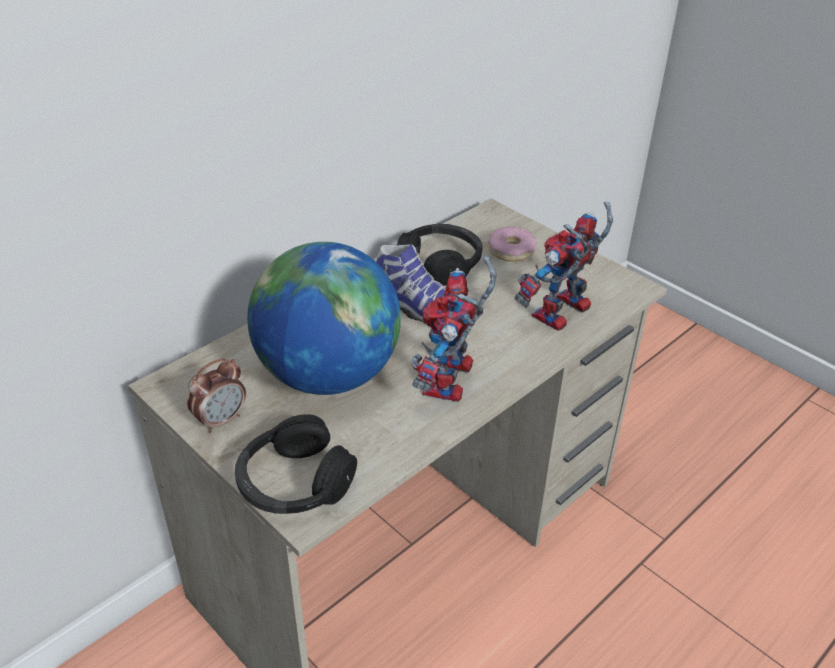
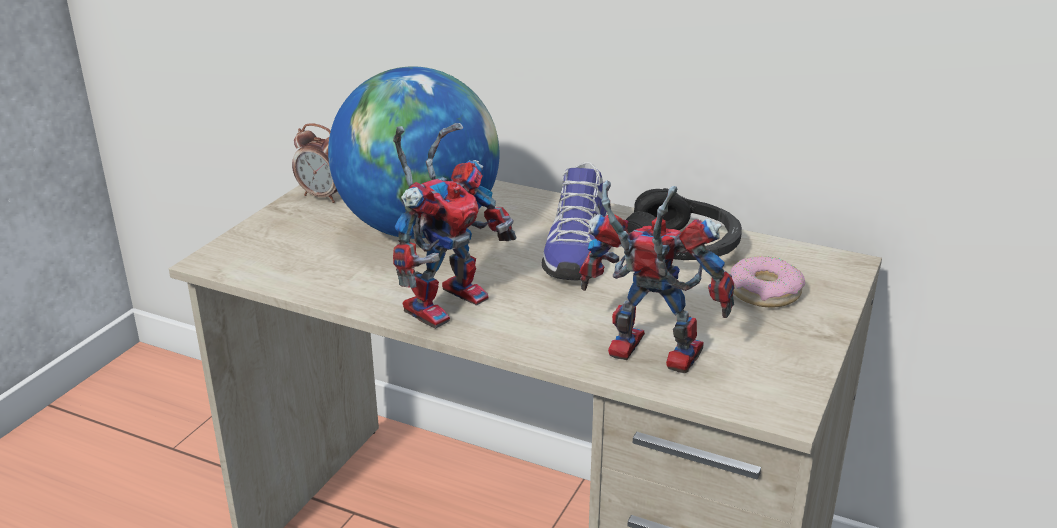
camera: 70 degrees right, 10 degrees down
(294, 483) = (253, 246): black headphones -> none
(451, 384) = (446, 299): toy robot -> toy robot turned 135 degrees clockwise

